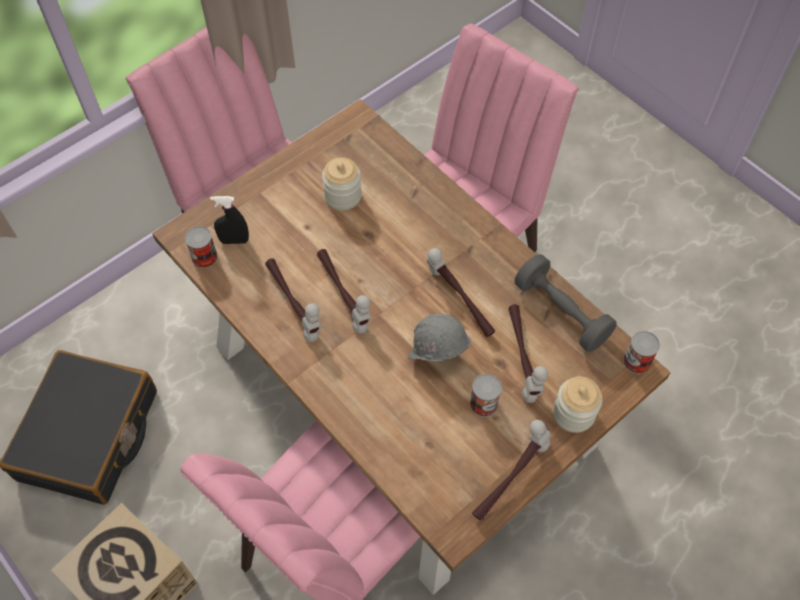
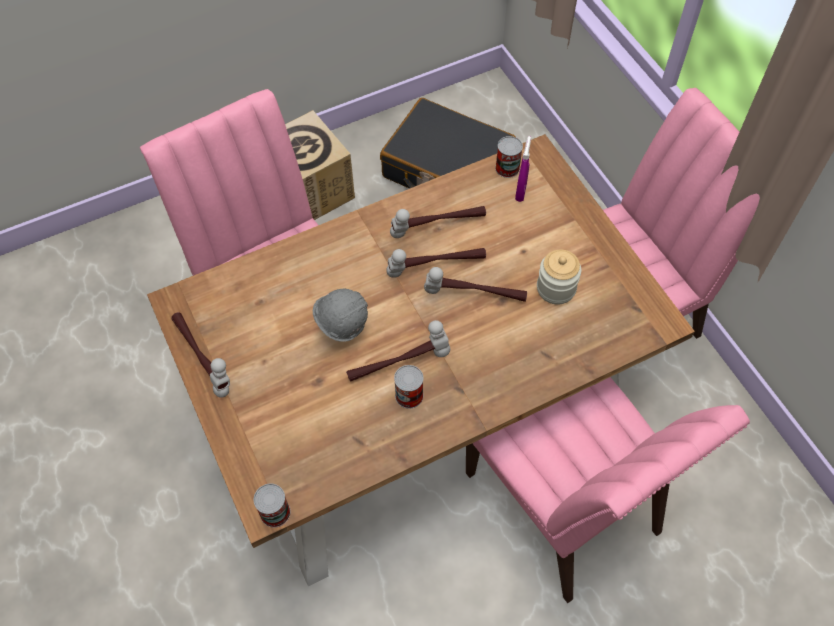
camera: 105 degrees right, 0 degrees up
(234, 240) = (520, 192): black spray bottle -> purple spray bottle
(483, 403) = (281, 355): can -> can (409, 395)
(523, 356) = (318, 404): hammer -> hammer (474, 295)
(561, 312) = (356, 456): grey dumbbell -> none
(573, 413) = (241, 430): jar -> none

